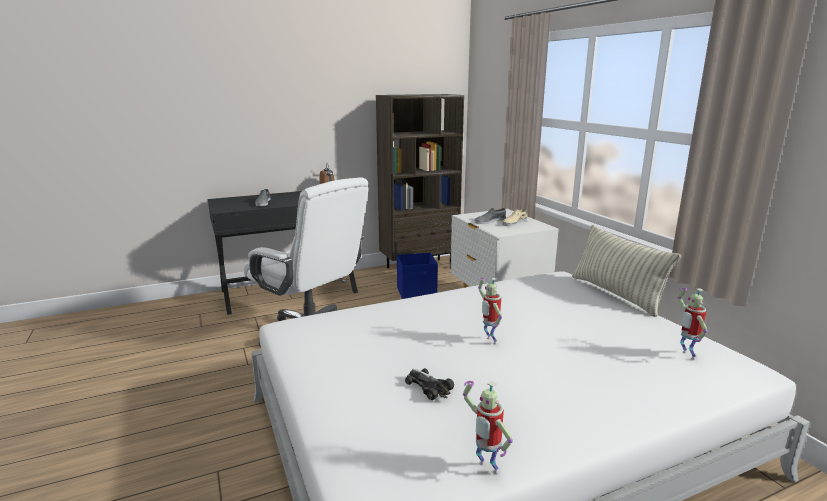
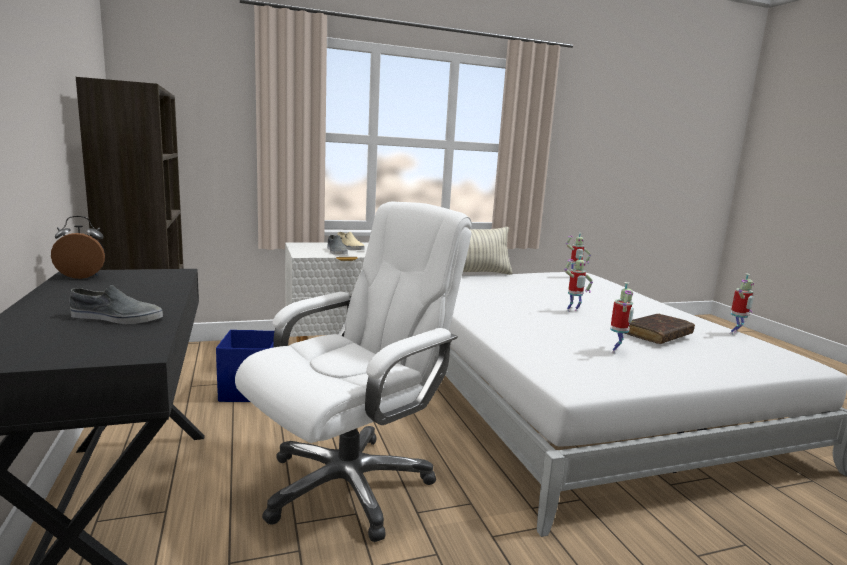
camera: 85 degrees left, 5 degrees down
(365, 354) = (616, 351): none -> toy robot
(429, 387) = (657, 335): toy car -> brown book

